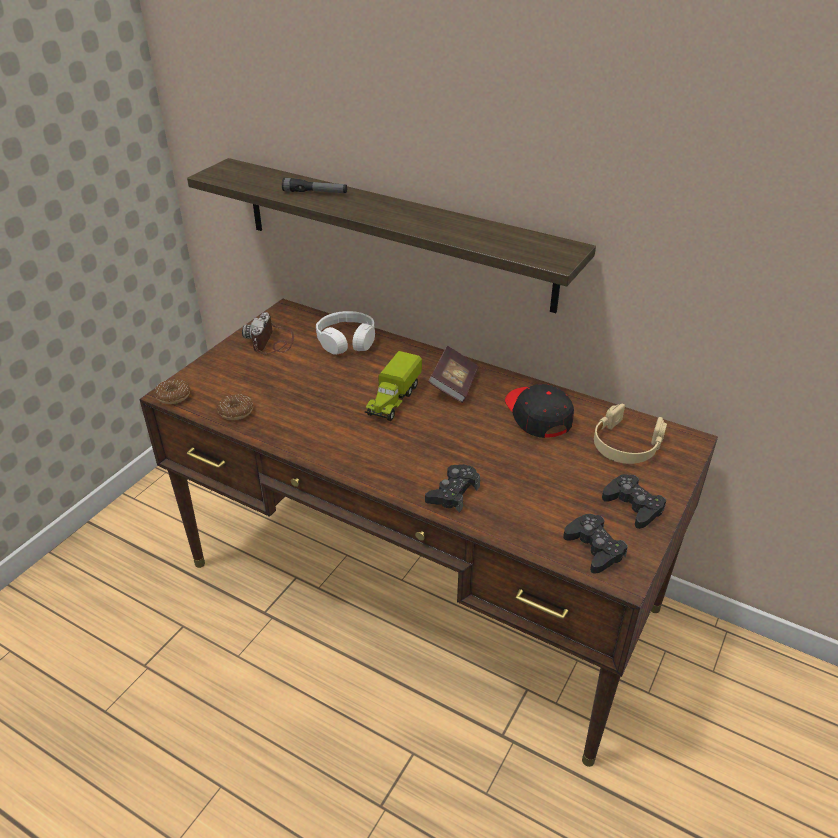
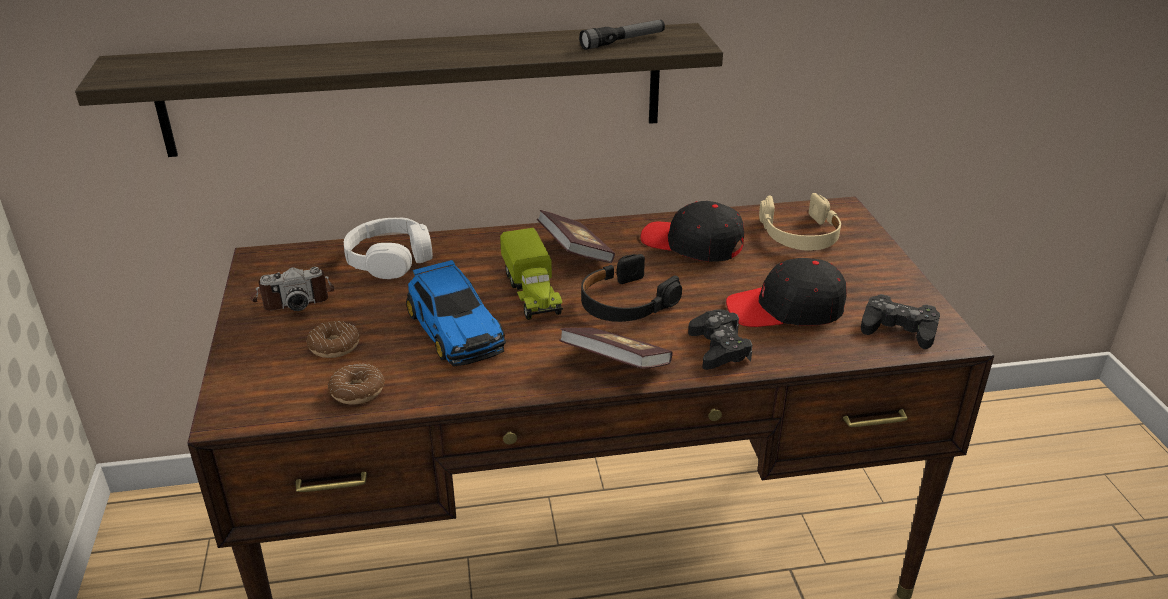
camera: 40 degrees left, 5 degrees down
(173, 396) = (239, 416): donut -> donut (334, 346)
(272, 342) = (293, 298): camera -> camera turned 75 degrees counterclockwise
(315, 193) = (306, 58): flashlight -> flashlight (623, 41)
(325, 401) = (455, 328): none -> toy car
(379, 469) = (615, 364): none -> book
(438, 433) = (625, 302): none -> black headphones
(534, 491) = (786, 309): none -> black cap
(633, 506) = (876, 280): black game controller -> none

